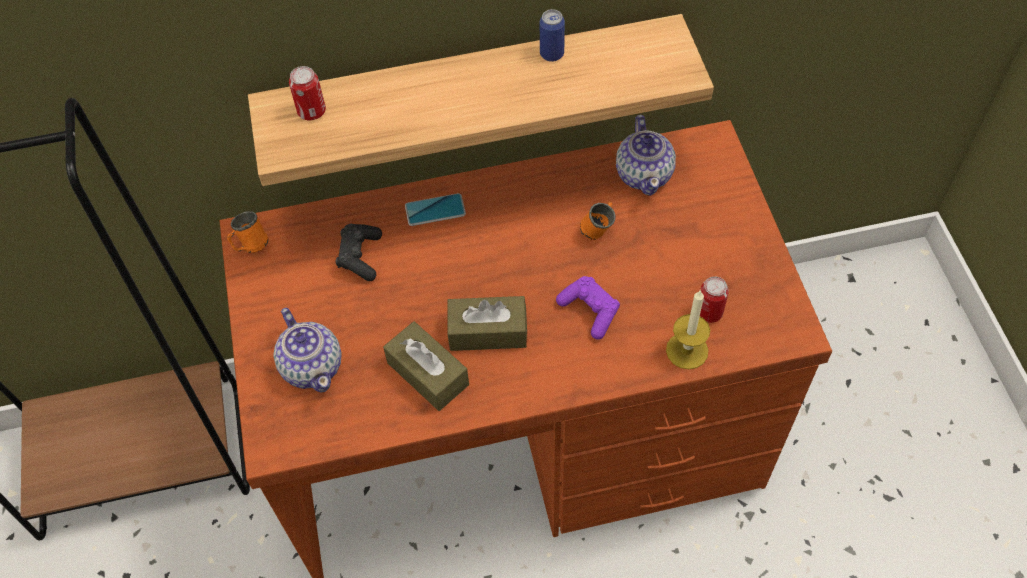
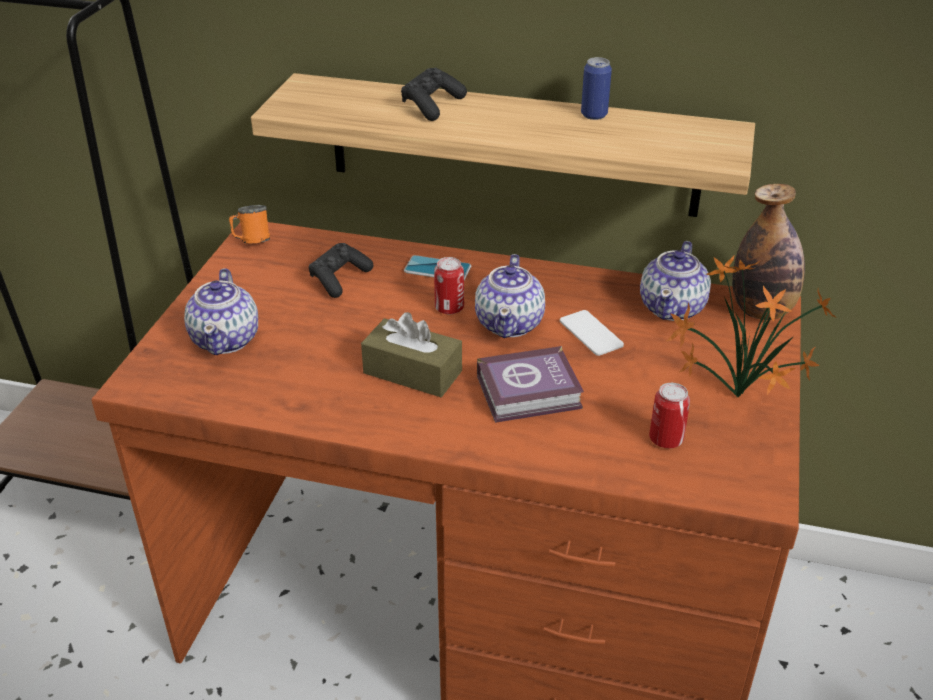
camera: 25 degrees right, 20 degrees down
(311, 111) = (335, 94): can -> can (449, 308)
(409, 95) = (432, 106): none -> black game controller
(428, 373) = (326, 383): brown tissue box -> none
(531, 246) = (510, 323): none -> teapot
(590, 311) = (531, 393): purple game controller -> book
(598, 229) = (591, 333): orange mug -> phone
(687, 350) = (616, 462): candle -> none
(710, 149) = (761, 310): none -> bottle
(733, 249) = (732, 397): none -> potted plant

